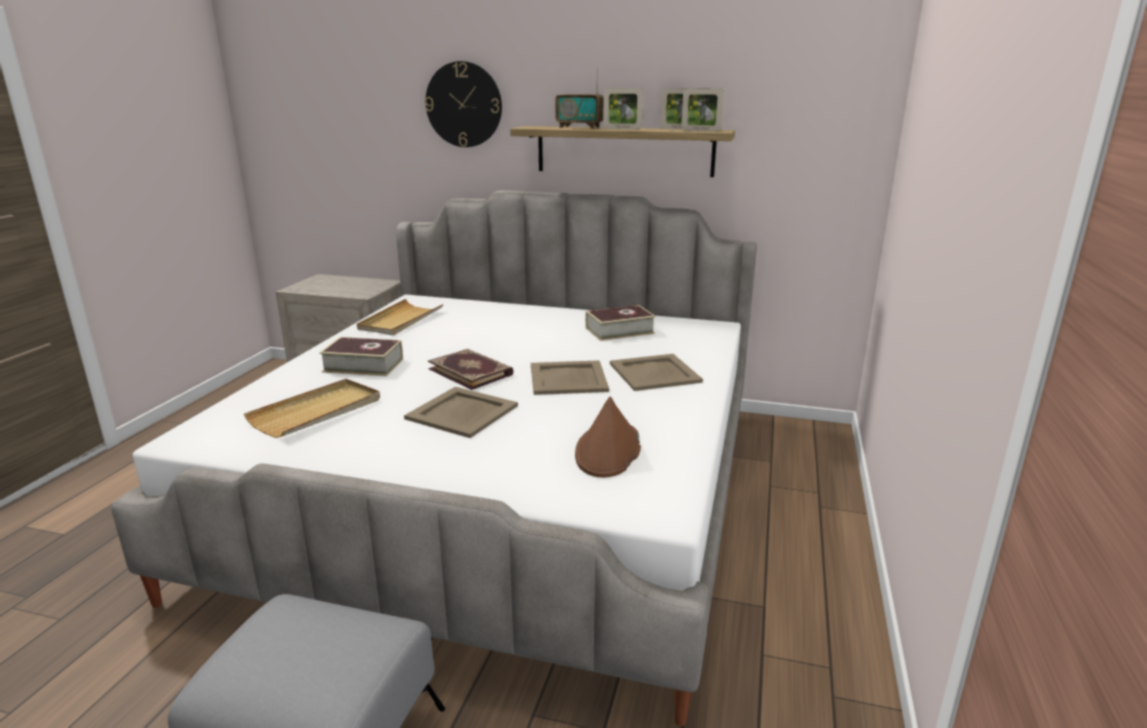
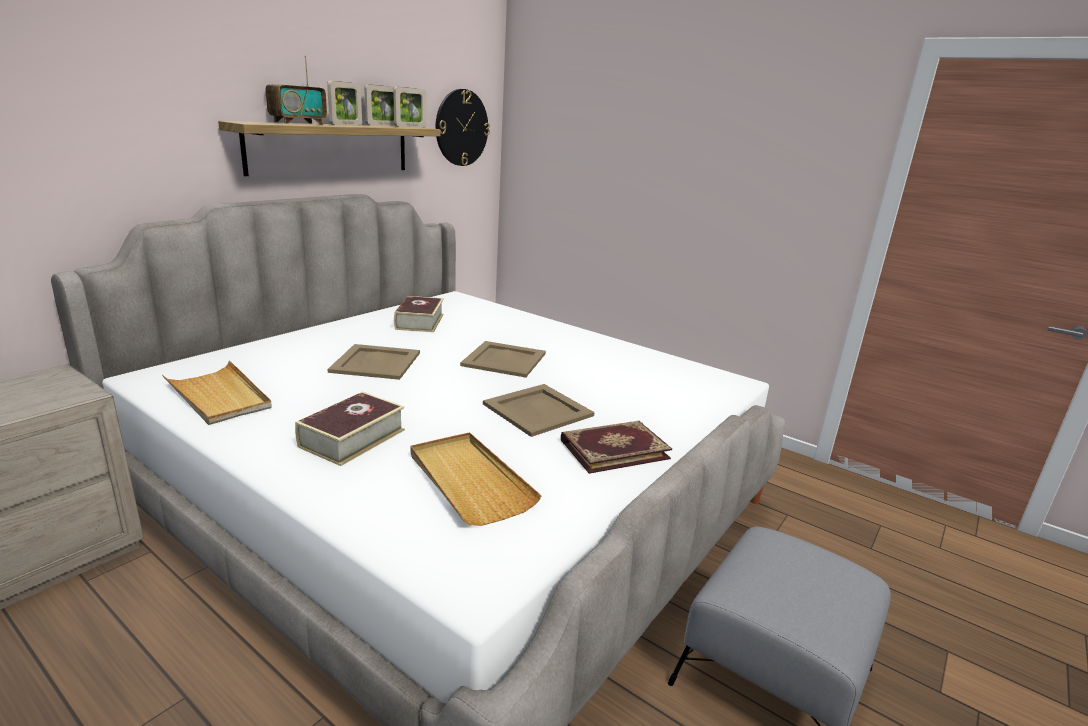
camera: 70 degrees left, 0 degrees up
(464, 105) = (126, 89): wall clock -> wall clock (461, 128)
(471, 371) = (443, 389): book -> book (613, 448)
(608, 451) = (646, 376): brown hat -> none
(655, 372) = (523, 333): beige tray -> beige tray (375, 362)

